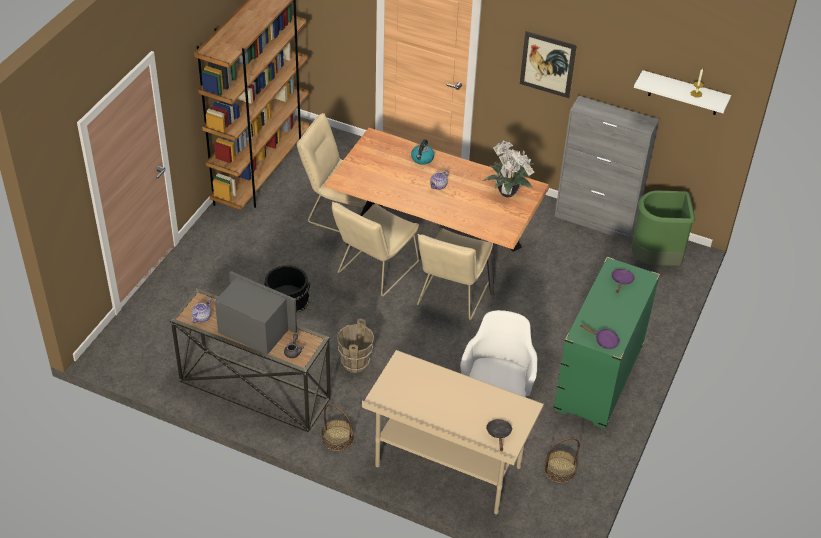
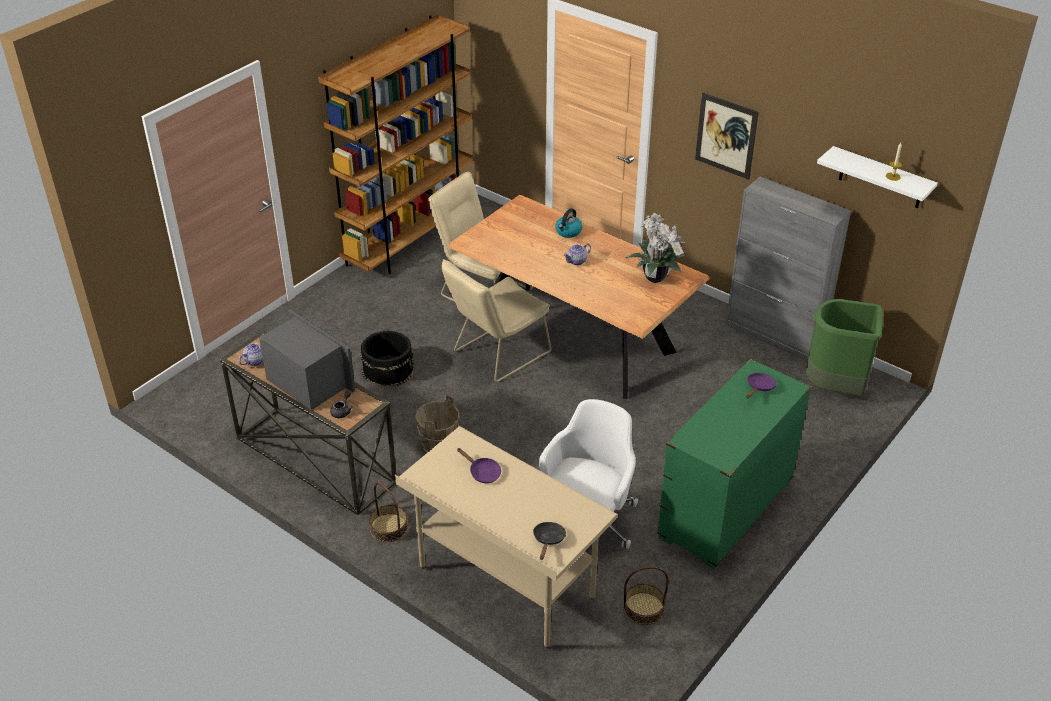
camera: 15 degrees right, 5 degrees down
(451, 296) = (576, 393): beige chair -> none
(604, 341) = (715, 451): purple frying pan -> purple frying pan (482, 472)

